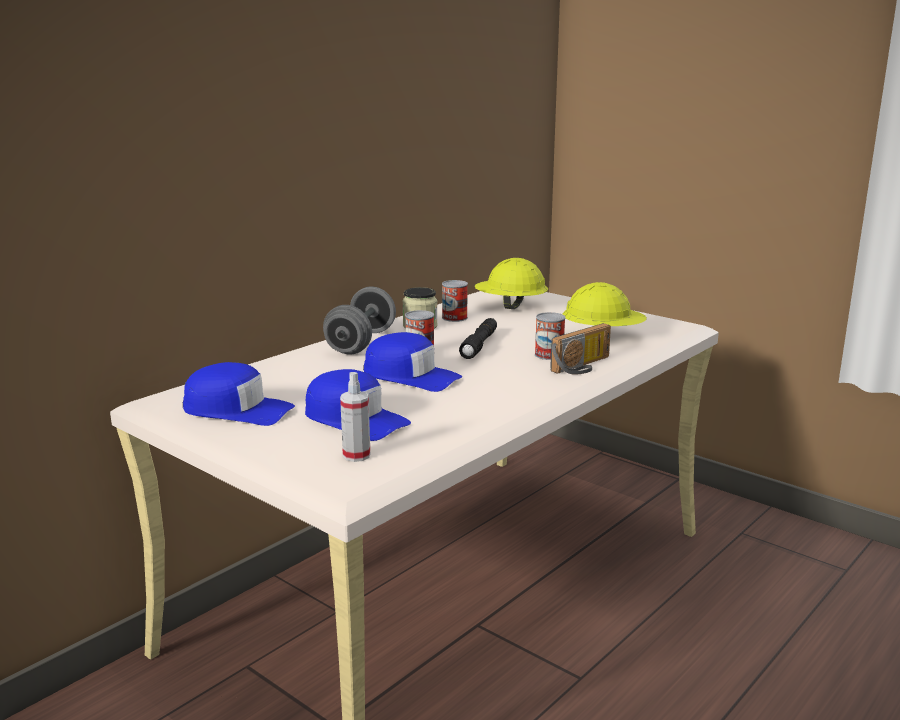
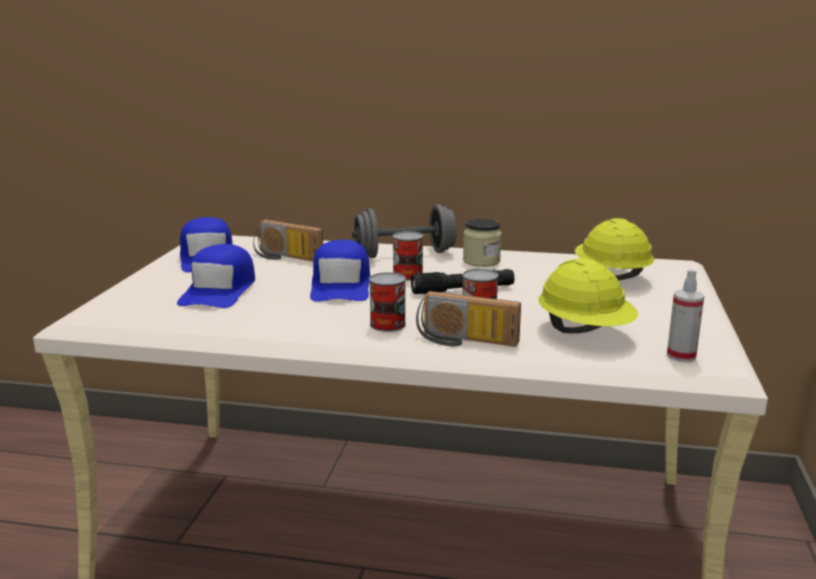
camera: 60 degrees right, 0 degrees up
(294, 381) = (285, 257): none -> radio
(356, 455) = (144, 307): spray bottle -> spray bottle (681, 356)
(454, 318) = (530, 266): can -> can (387, 325)

